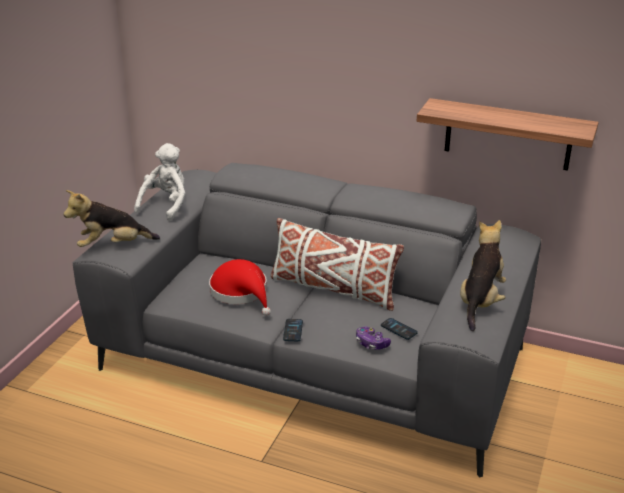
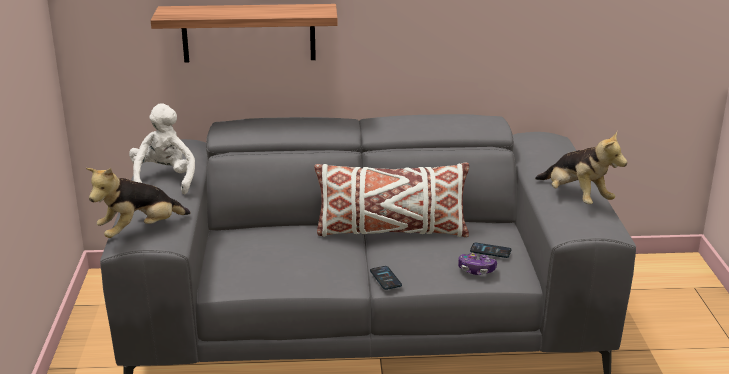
camera: 25 degrees left, 5 degrees down
(241, 292) = (299, 256): red hat -> none
(480, 301) = (576, 198): plush toy -> plush toy turned 150 degrees clockwise
(508, 135) = (526, 35): shelf -> shelf (248, 33)

